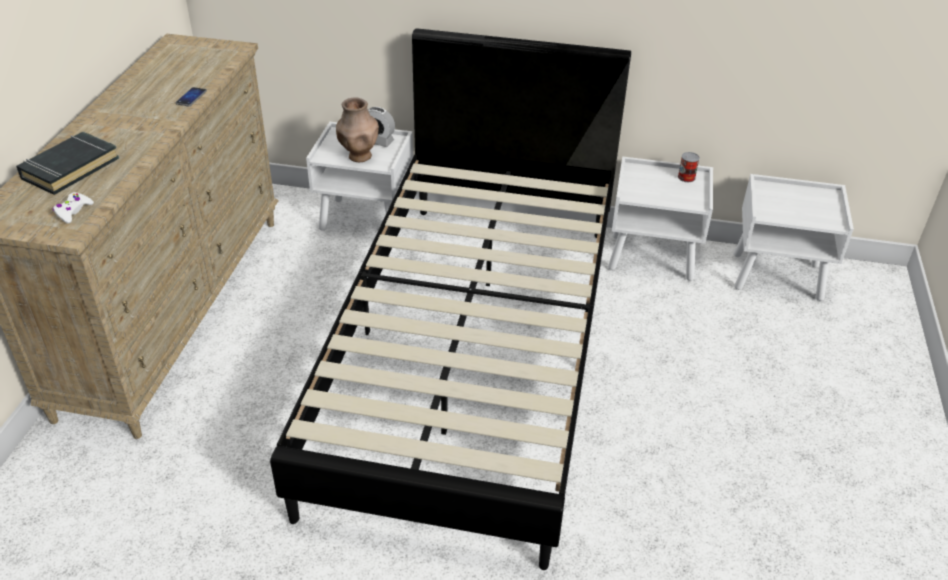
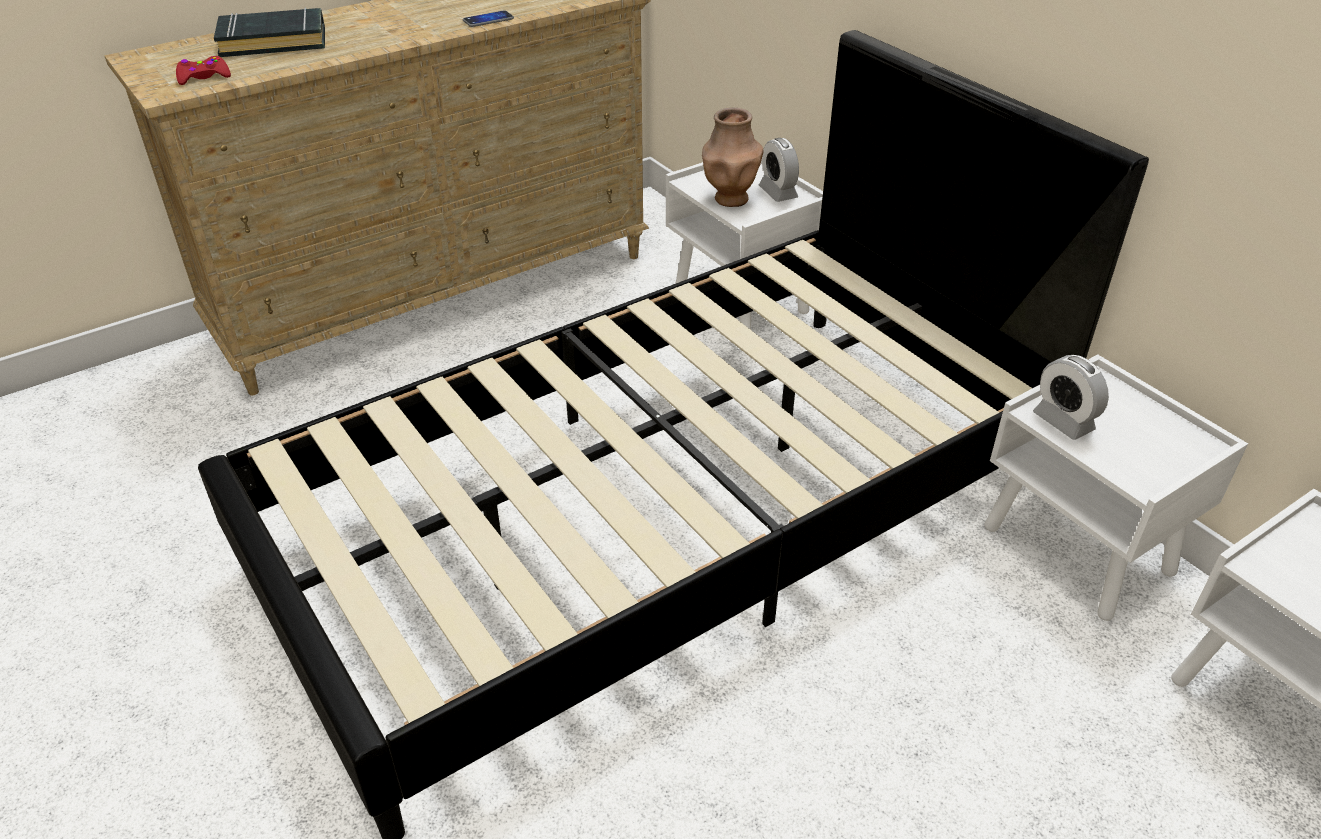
camera: 45 degrees right, 0 degrees up
(73, 211) = (203, 77): white game controller -> red game controller
(643, 193) = (1063, 421): none -> alarm clock
(686, 177) = (1178, 436): can -> none

